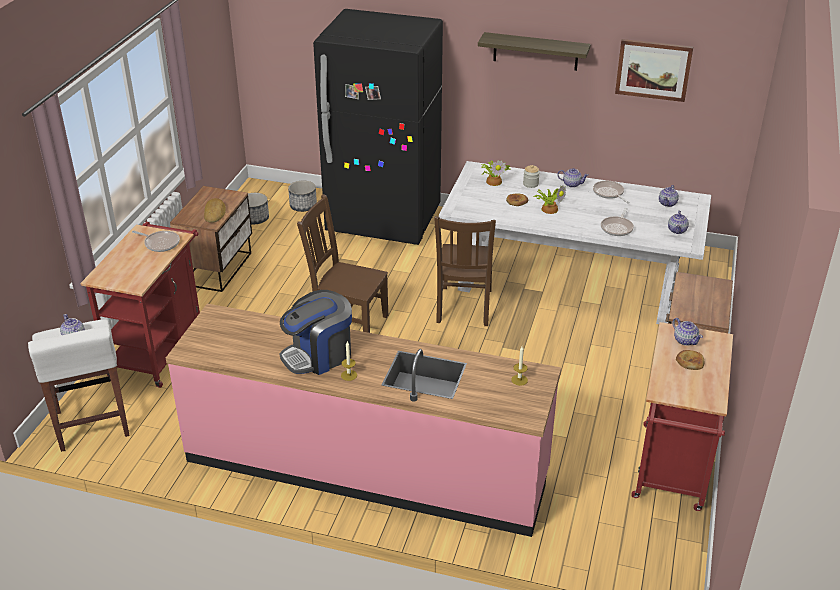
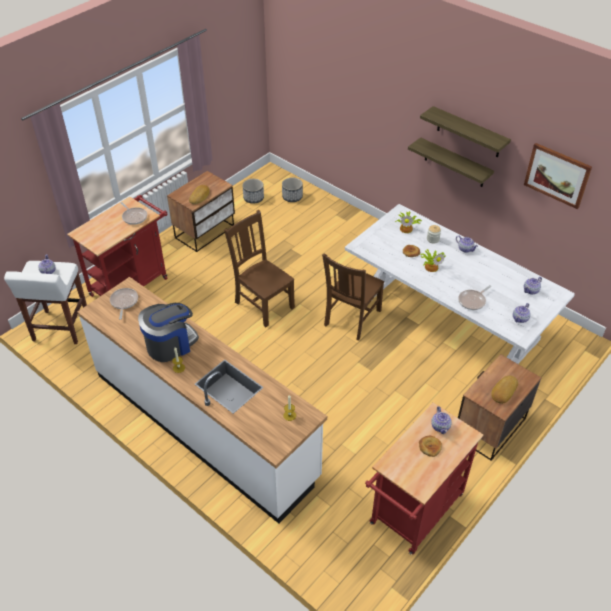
camera: 25 degrees right, 10 degrees up
(318, 355) = (170, 344): coffee machine -> coffee machine turned 150 degrees clockwise
(366, 467) = (205, 424): pink counter -> white counter
(384, 221) = (340, 227): black fridge -> none
(521, 95) = (454, 163): none -> shelf
(609, 193) = (489, 266): frying pan -> frying pan (124, 302)
(706, 303) = (503, 391): none -> bread

